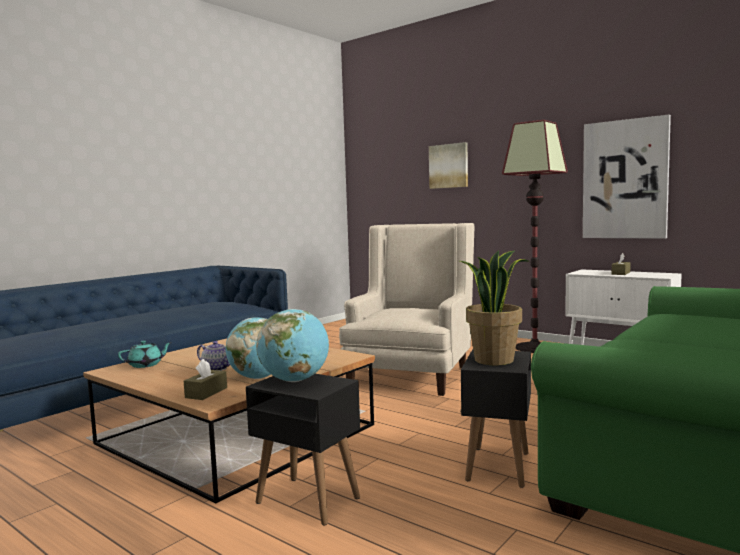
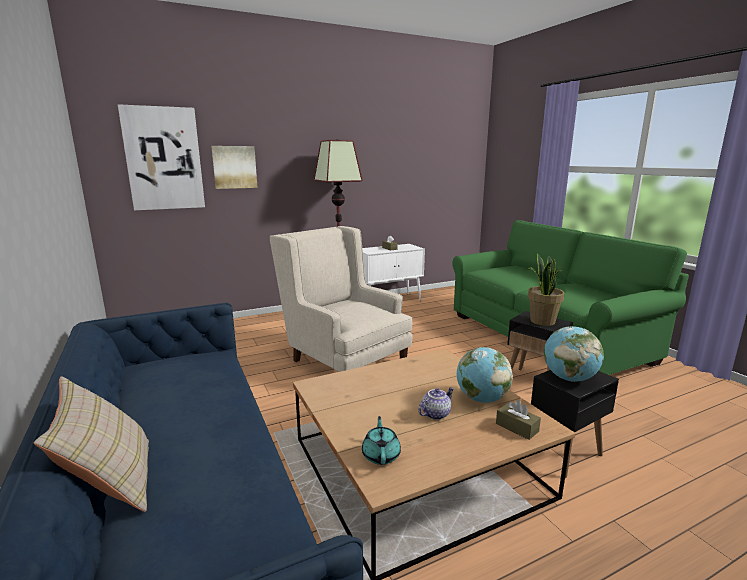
camera: 65 degrees left, 10 degrees up
(84, 320) = (111, 483): none -> beige pillow
(625, 179) = (377, 185): picture -> picture (164, 159)

